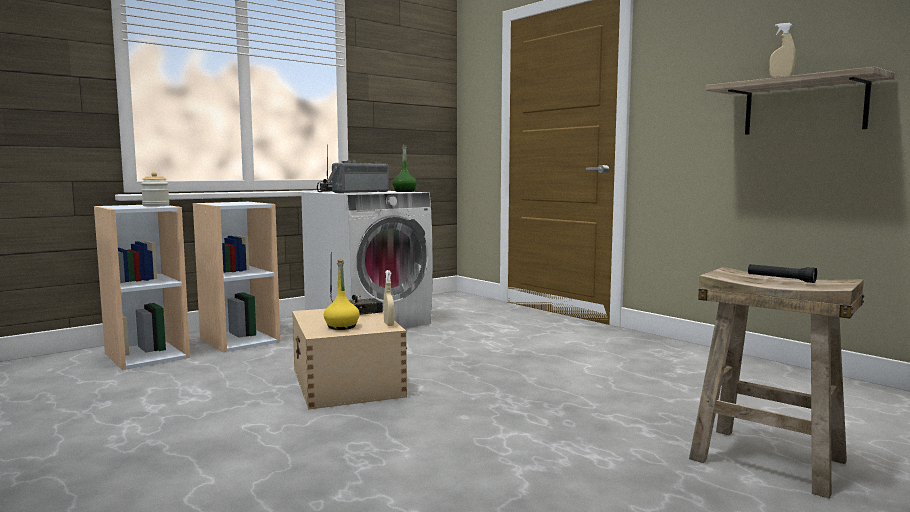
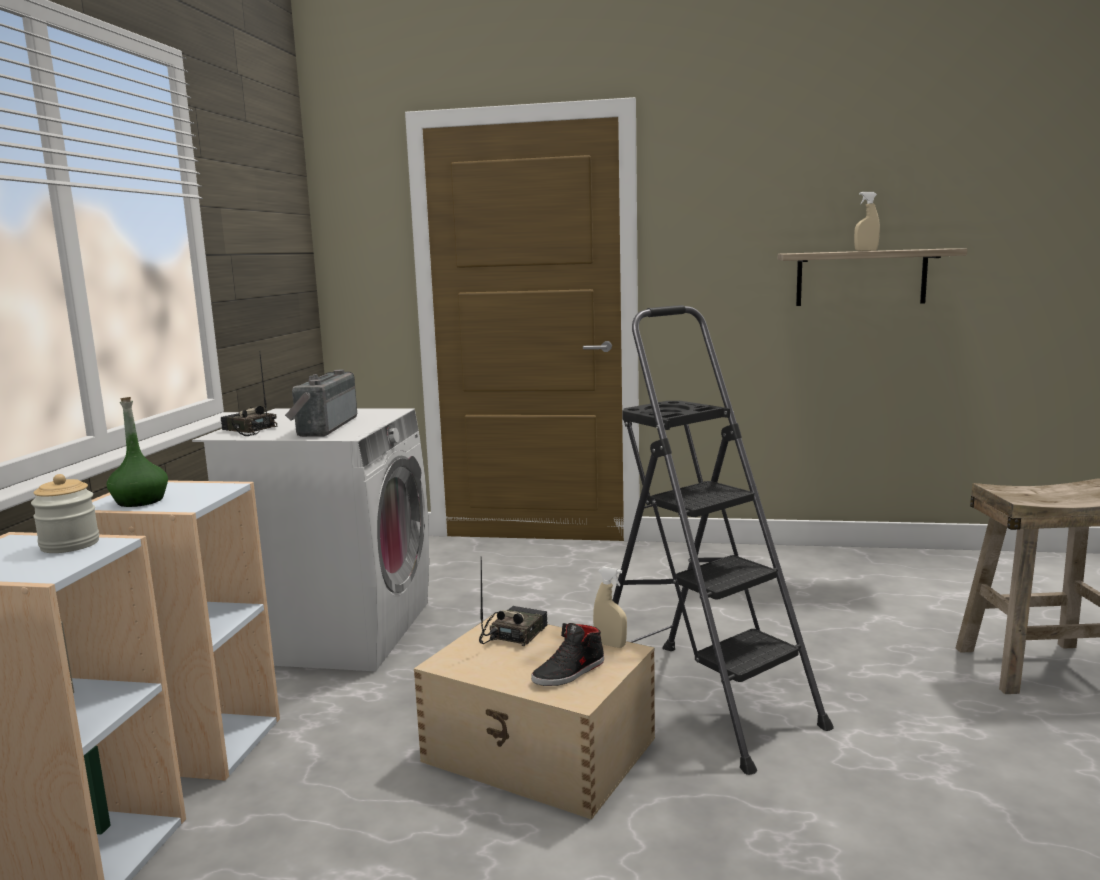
camera: 40 degrees left, 5 degrees up
(342, 326) = (569, 672): yellow bottle -> black shoe
(404, 191) = (370, 411): green bottle -> green bottle (140, 501)
(470, 393) = (700, 699): none -> step ladder
(780, 279) = (1055, 492): black flashlight -> none

